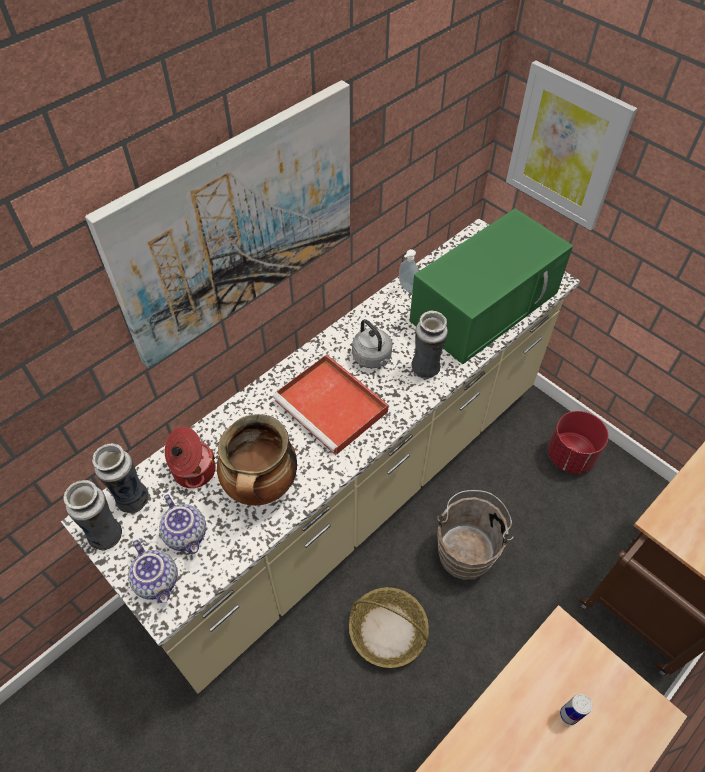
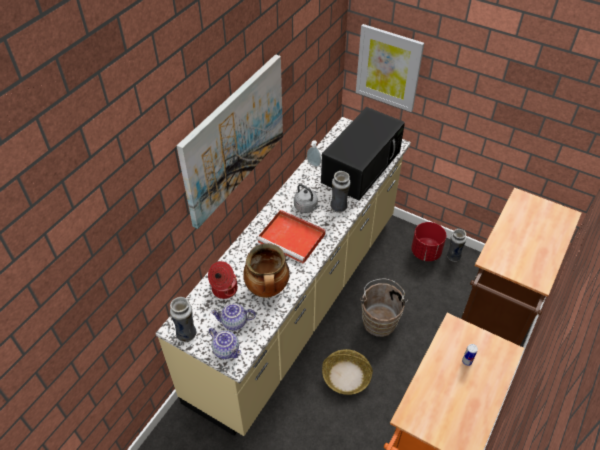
camera: 15 degrees left, 5 degrees down
(132, 499) = (194, 312): vase -> vase (453, 257)
(187, 534) = (234, 323): teapot -> teapot turned 135 degrees clockwise
(485, 305) = (361, 165): green microwave -> black microwave

